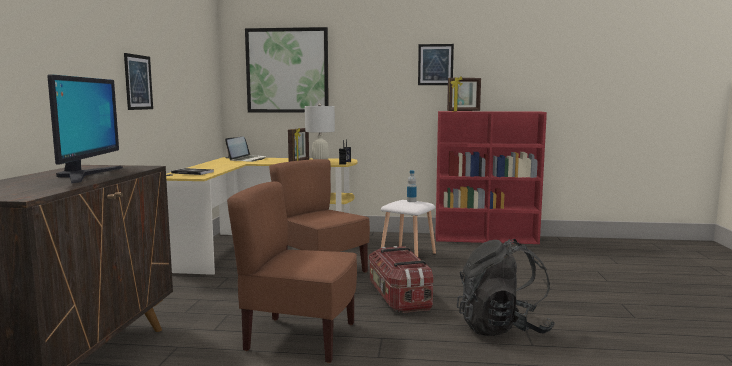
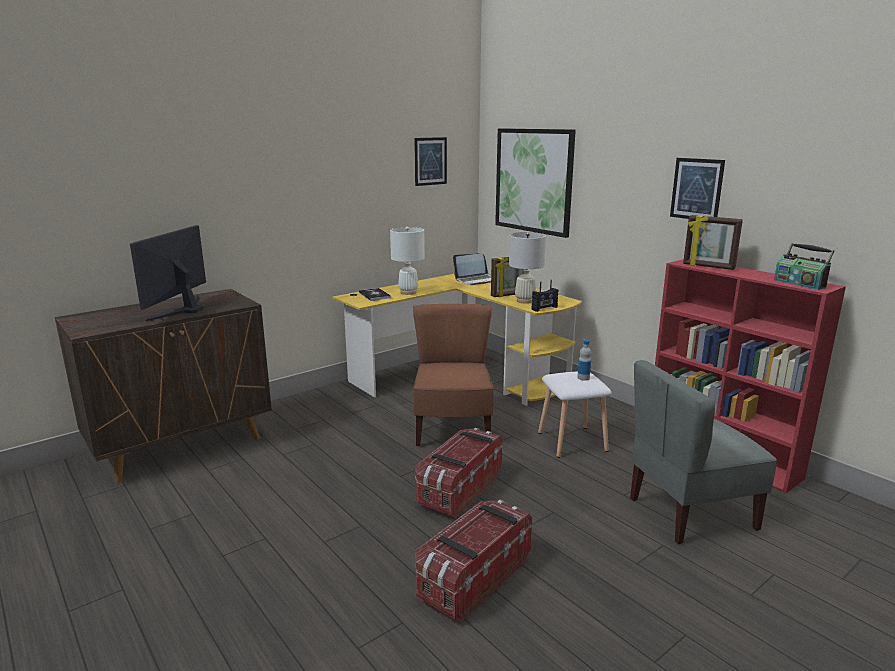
camera: 45 degrees right, 10 degrees up
(86, 175) = (182, 309): monitor -> monitor turned 150 degrees clockwise
(138, 82) = (323, 208): picture -> picture (430, 161)
(216, 169) = (408, 292): none -> white table lamp
(300, 338) = (313, 492): brown chair -> none
(502, 328) = (473, 578): black backpack -> storage box
(523, 111) = (800, 283): none -> radio
(525, 263) = (690, 513): none -> grey chair

